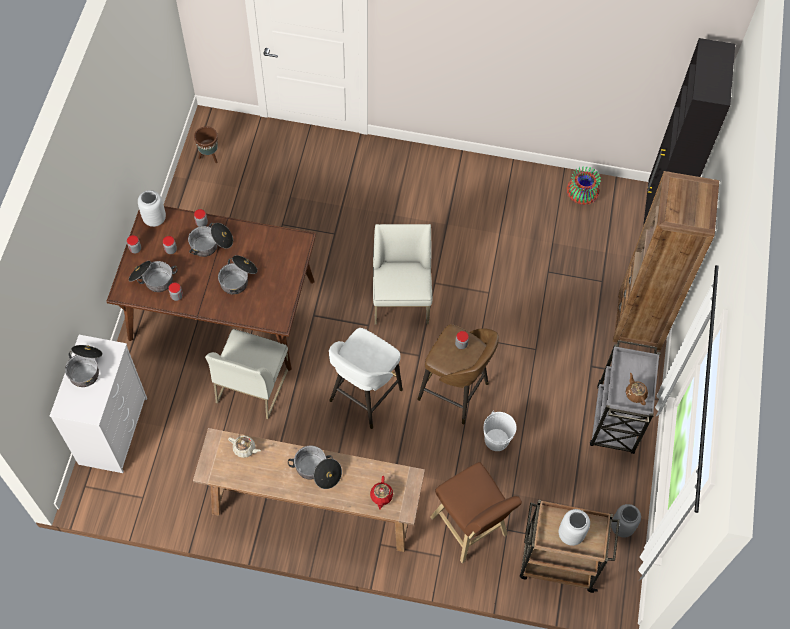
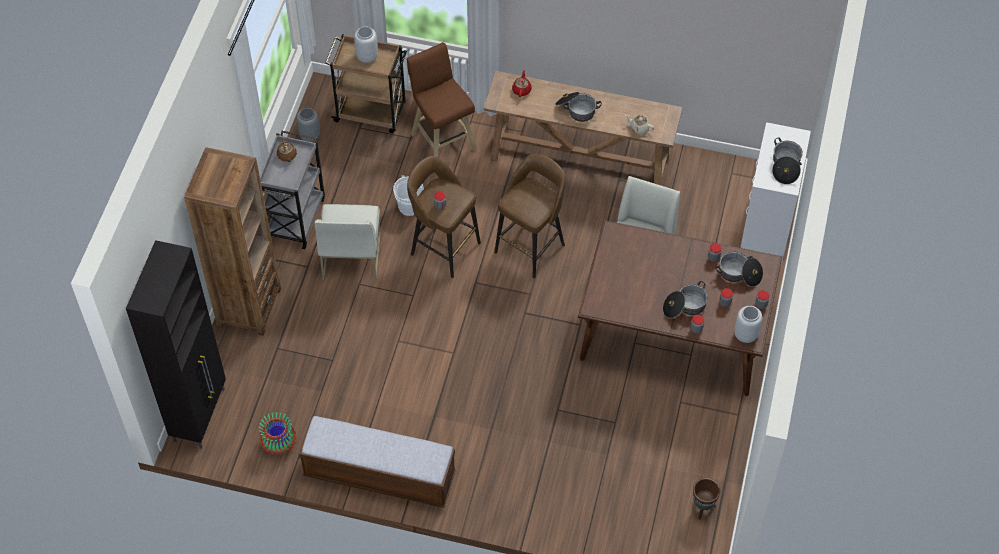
camera: 175 degrees left, 5 degrees down
(238, 279) = (654, 272): cooking pot -> none
(364, 397) = (531, 247): white stool -> brown stool
(401, 299) = (489, 337): white chair -> white chair (351, 256)
(488, 173) = (379, 475): none -> bench

